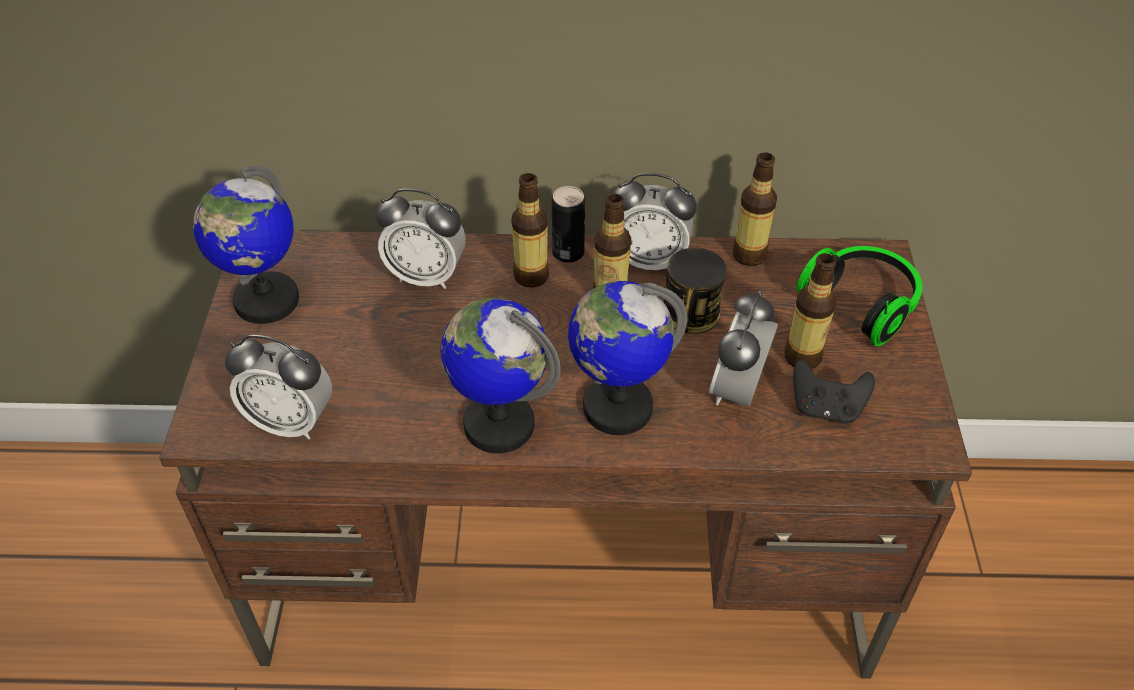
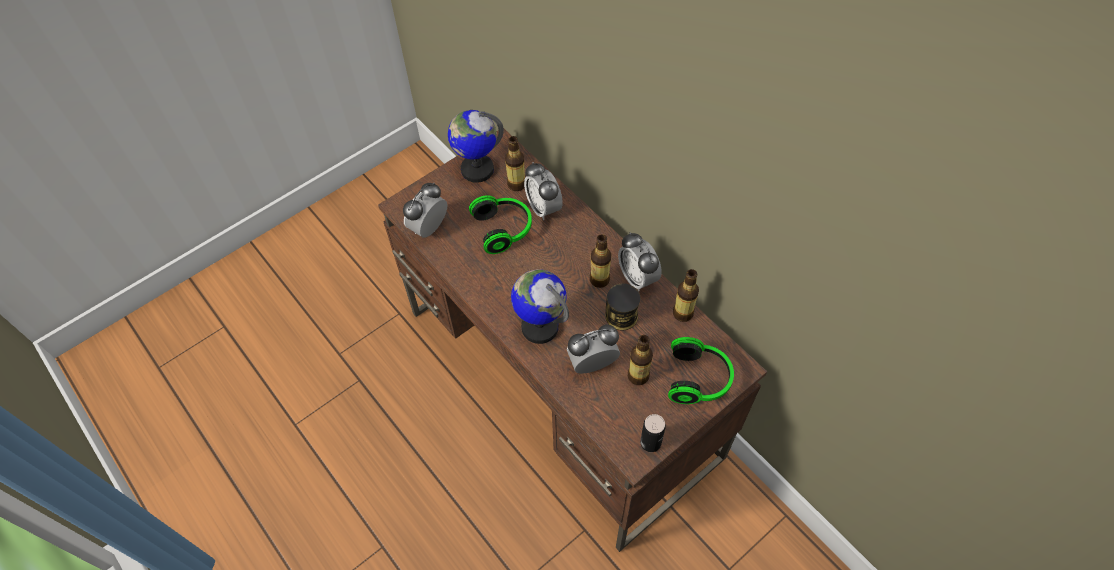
camera: 50 degrees right, 10 degrees up
(291, 422) = (429, 228): alarm clock -> alarm clock turned 60 degrees clockwise
(407, 338) = (504, 229): none -> headphones
(499, 424) = (491, 293): globe -> none
(531, 276) = (581, 243): bottle -> bottle (516, 184)
(568, 253) = (610, 245): can -> can (650, 442)
(826, 408) = (615, 404): black game controller -> none

